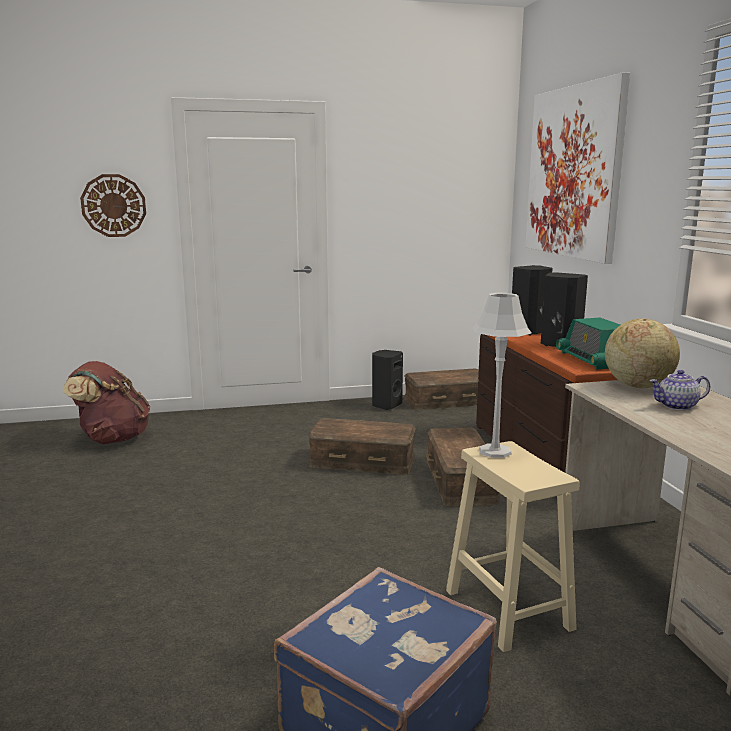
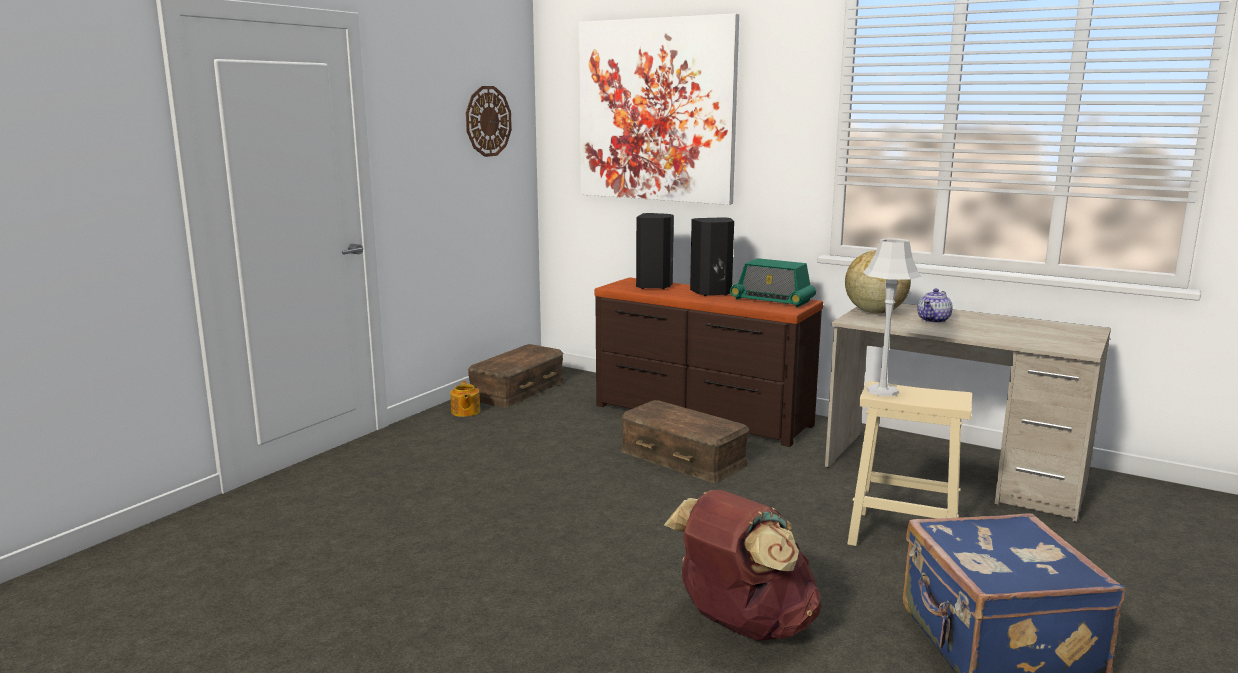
camera: 45 degrees left, 0 degrees up
(112, 439) = (182, 570): brown backpack -> brown backpack (742, 626)
(113, 205) = (77, 176): wall clock -> wall clock (488, 121)
(362, 460) = (563, 473): brown storage box -> none
(386, 405) = (465, 412): black speaker -> teapot

